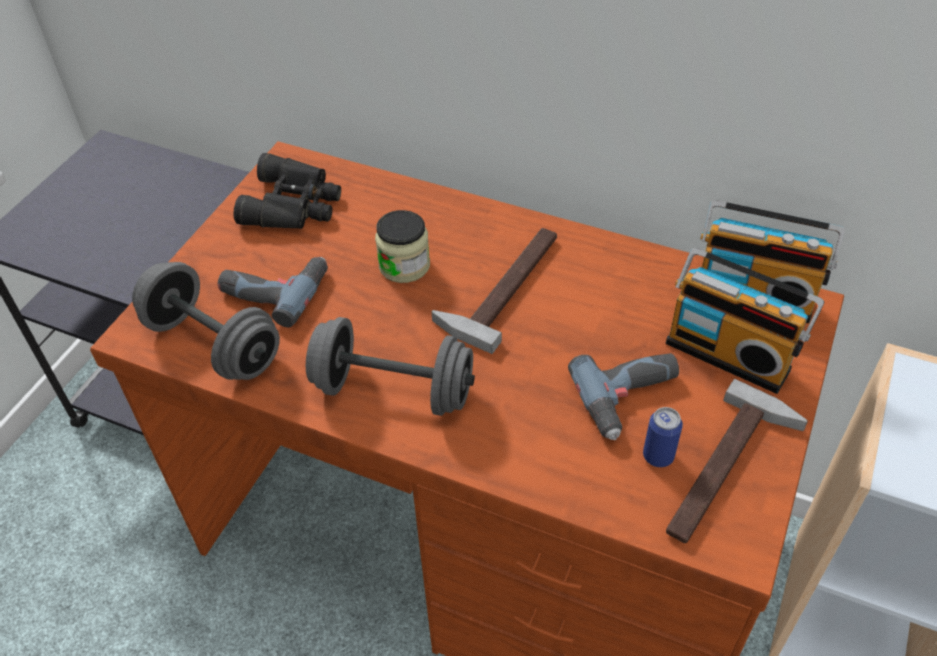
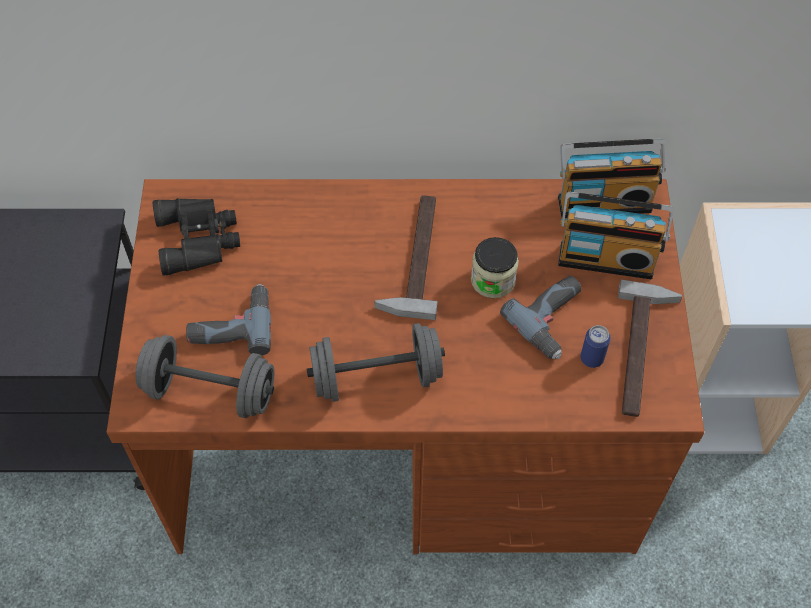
camera: 25 degrees left, 10 degrees up
(404, 265) = (326, 266): jar -> jar (493, 280)

